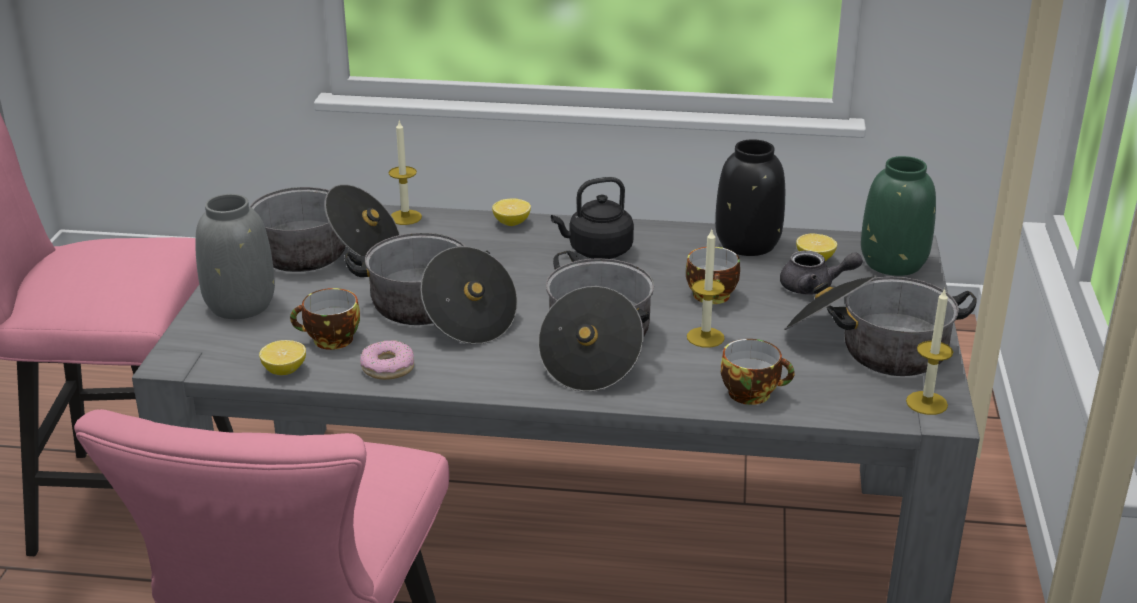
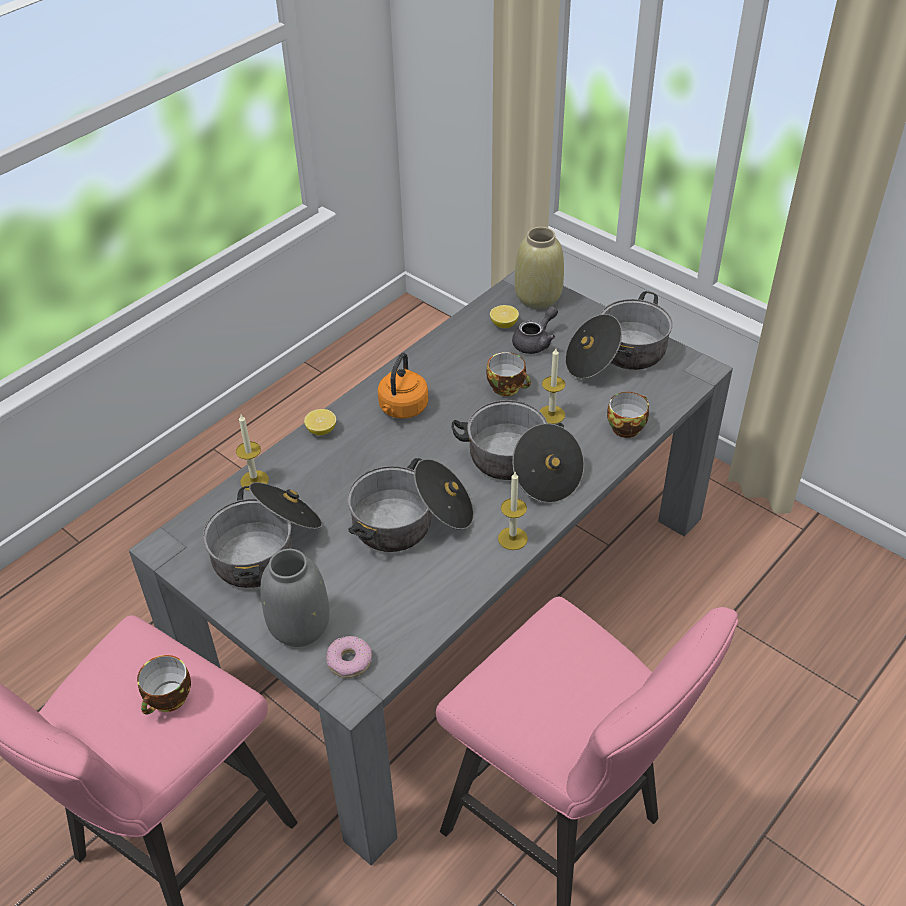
camera: 55 degrees left, 15 degrees up
(284, 370) = (418, 634): lemon -> none
(330, 340) = (398, 594): cup -> cup (169, 700)
(388, 368) = (461, 577): donut -> donut (349, 661)
(597, 251) = (402, 409): black kettle -> orange kettle
(746, 244) = (458, 341): black vase -> none
(894, 263) = (538, 297): green vase -> beige vase
(926, 403) = (689, 367): candle -> candle (512, 538)

